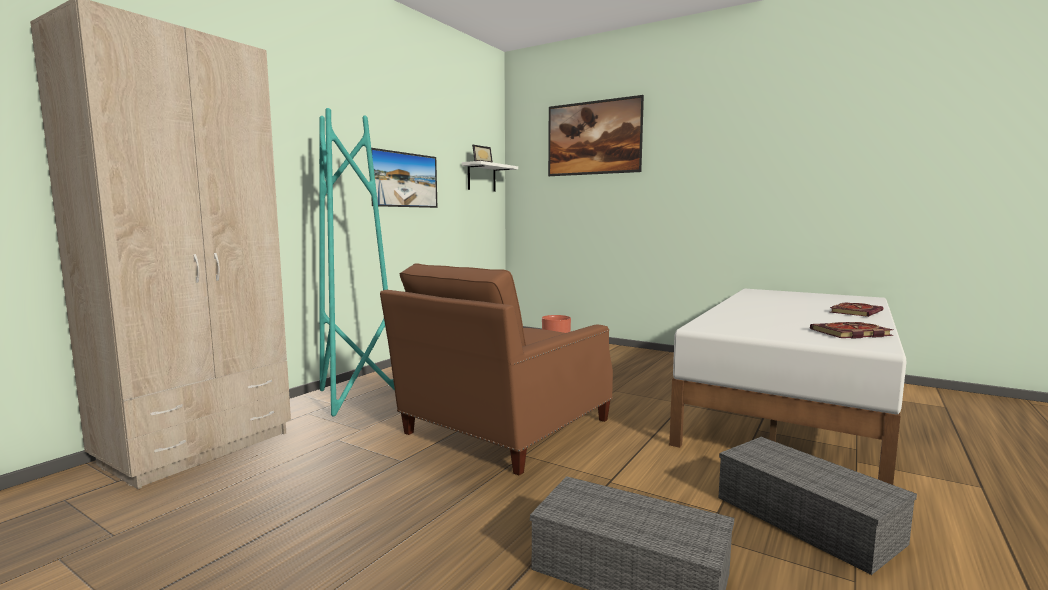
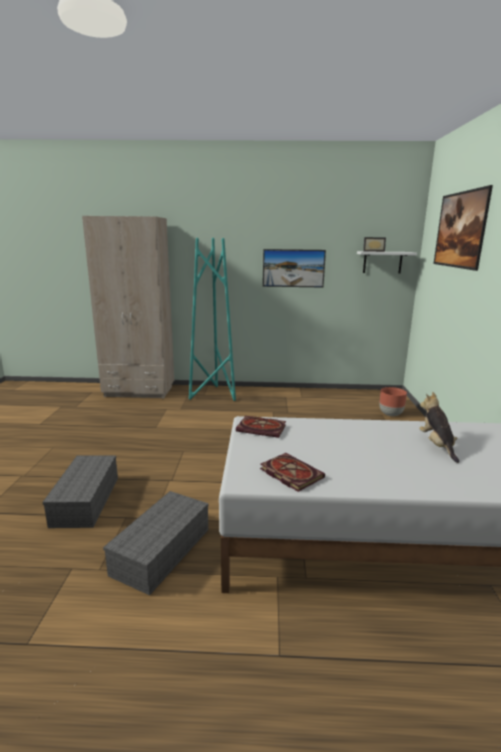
camera: 60 degrees right, 10 degrees up
(504, 428) = (212, 438): brown armchair -> none
(786, 302) = (437, 445): none -> plush toy
(855, 312) = (426, 479): book -> book (262, 428)

